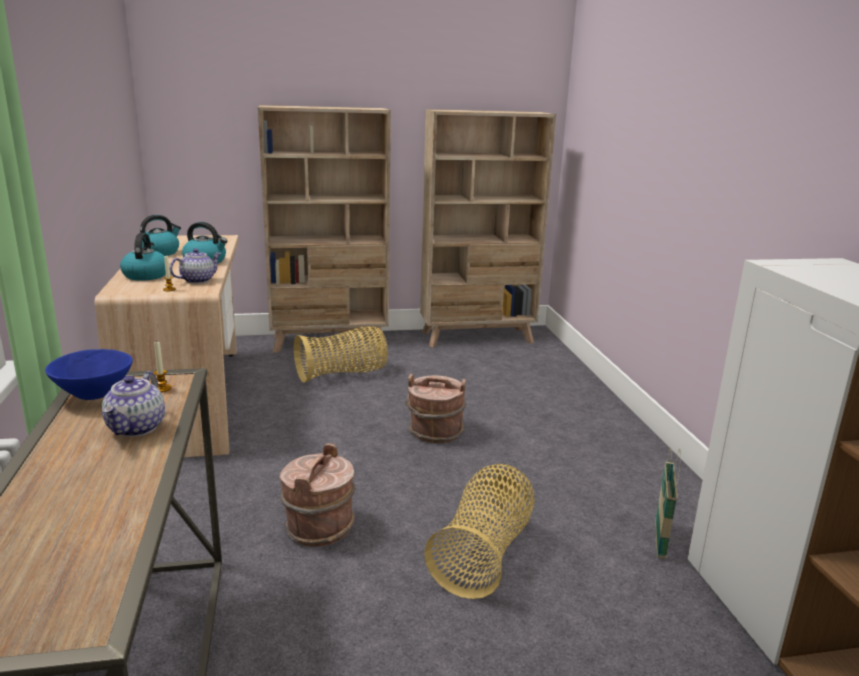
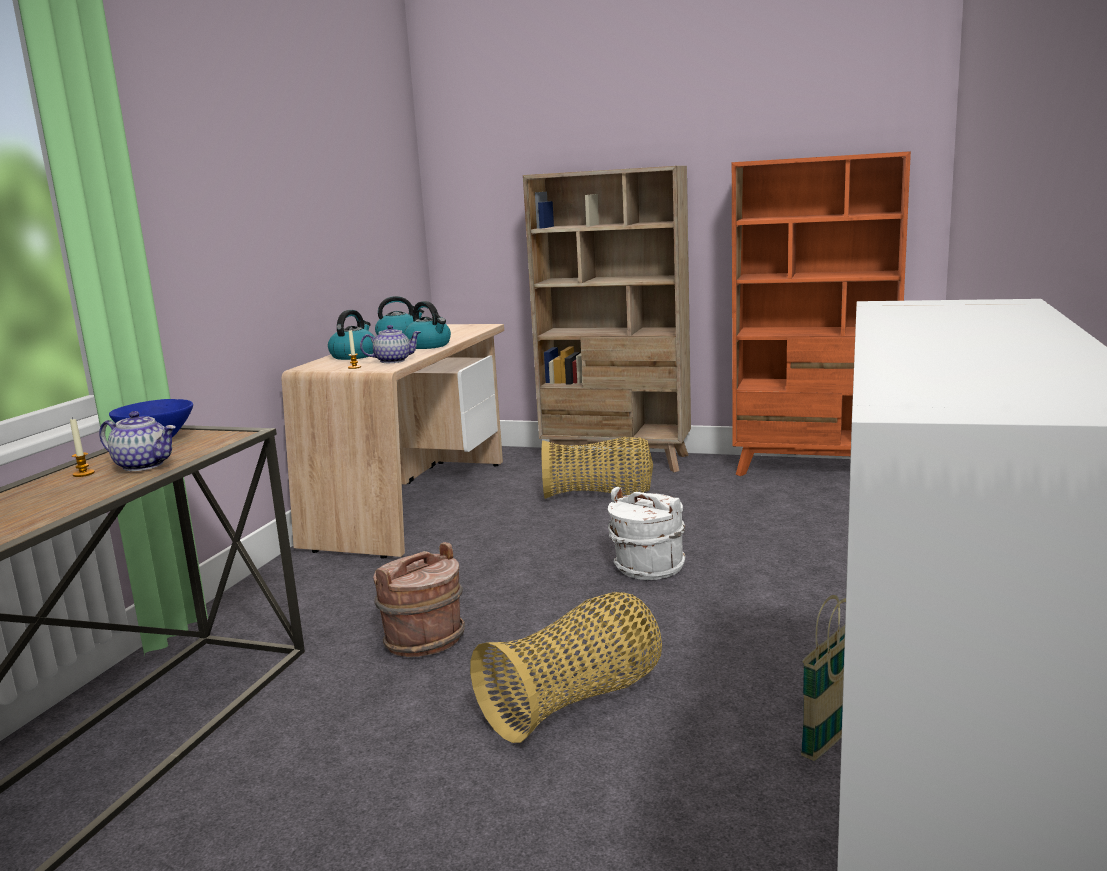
camera: 30 degrees right, 5 degrees down
(137, 428) = (144, 465): teapot -> teapot turned 105 degrees counterclockwise
(162, 388) = (214, 440): candle -> candle (83, 474)
(435, 432) = (647, 567): brown bucket -> white bucket
(478, 337) = (814, 470): beige bookcase -> orange bookcase

